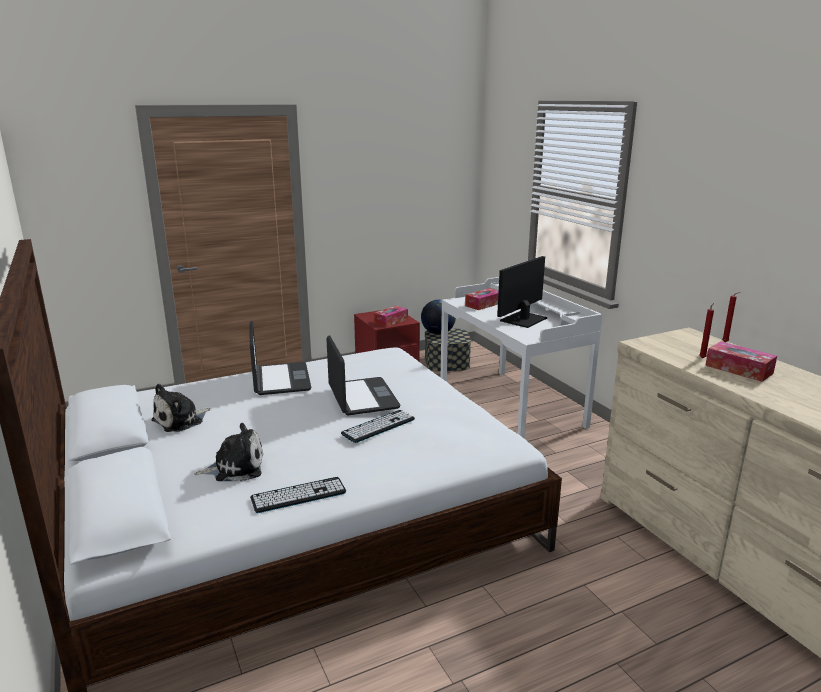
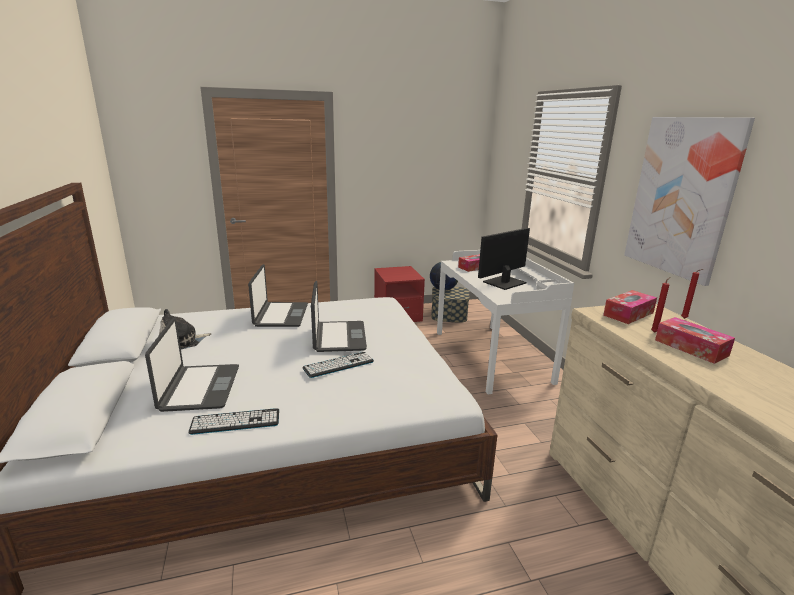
camera: 10 degrees right, 0 degrees up
(235, 467) = (199, 388): plush toy -> laptop
(391, 321) = (401, 276): tissue box -> tissue box (628, 314)
(710, 220) = (682, 197): none -> picture

